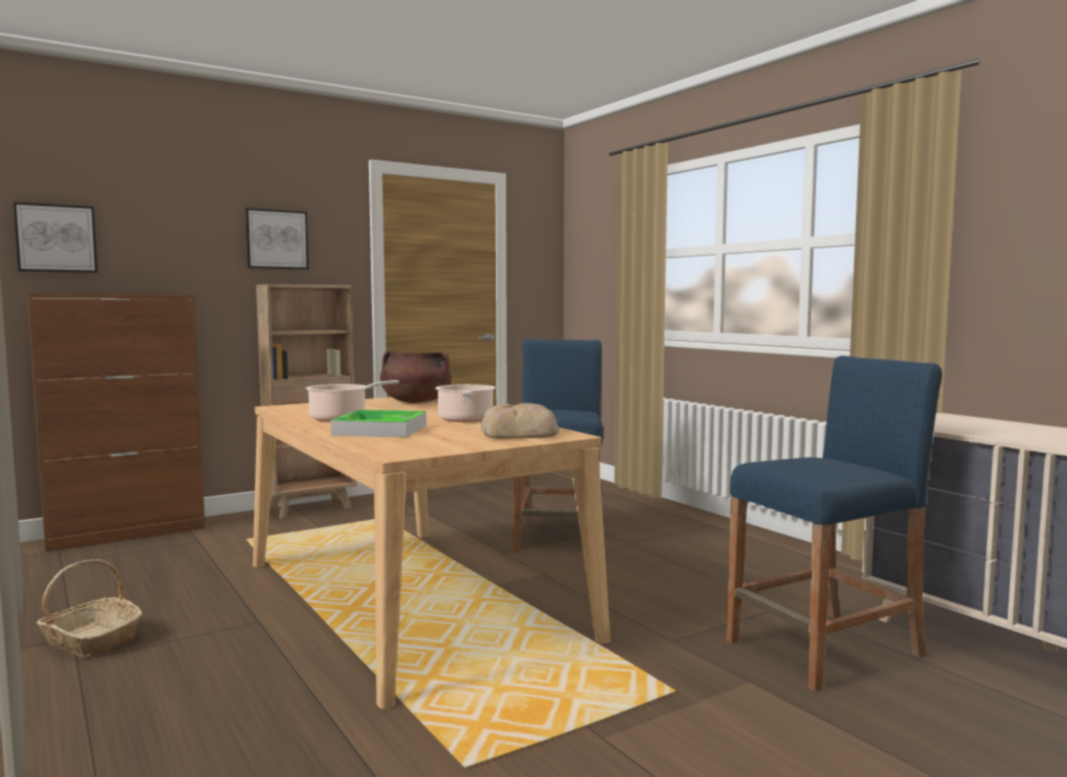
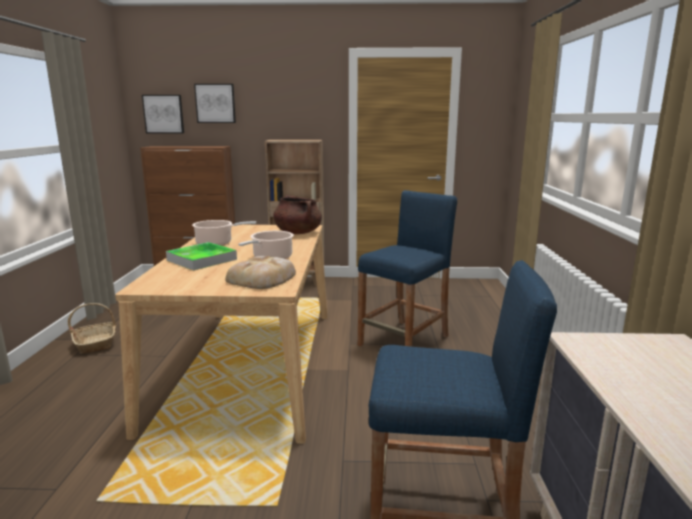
camera: 35 degrees right, 10 degrees up
(276, 239) = (284, 109): picture -> picture (215, 103)

